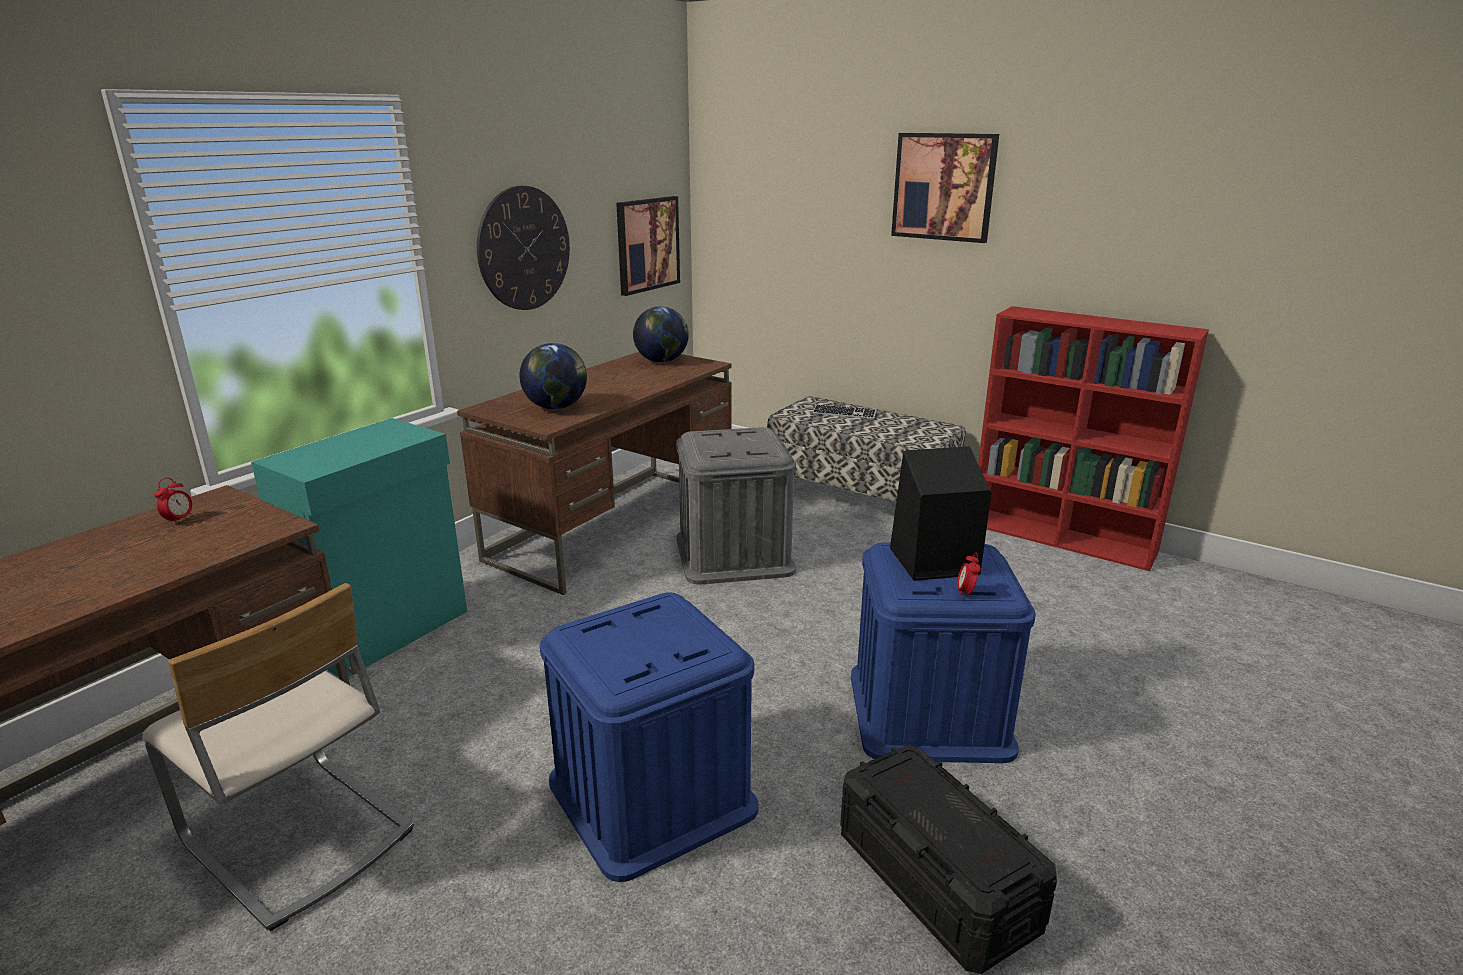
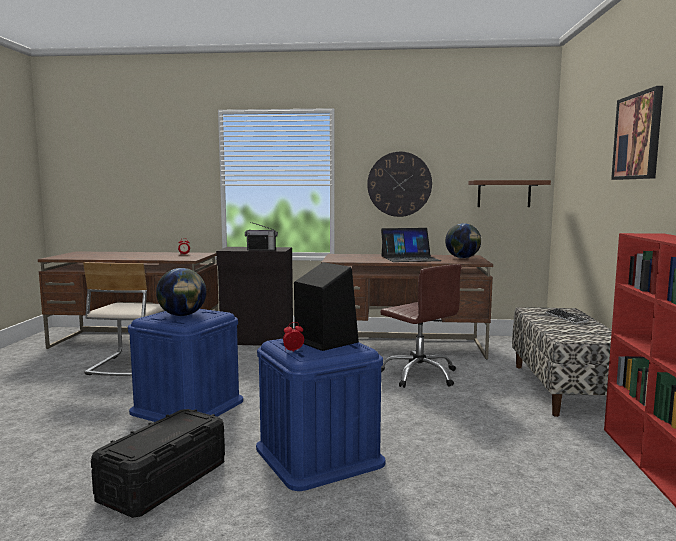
camera: 60 degrees right, 15 degrees down
(385, 445) = (261, 250): none -> radio
(388, 631) = (258, 340): turquoise cabinet -> black cabinet
(556, 407) = (356, 258): globe -> globe (182, 315)
(616, 383) = (410, 258): none -> laptop
(647, 244) = (504, 194): picture -> brown shelf
(734, 554) = (419, 375): grey storage box -> brown office chair

